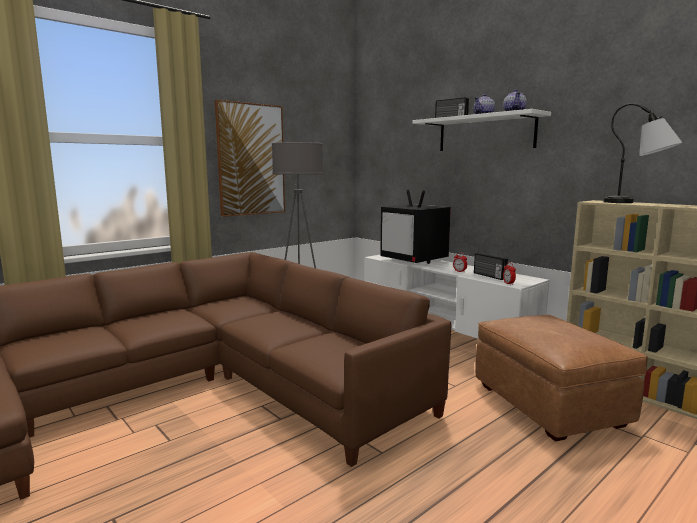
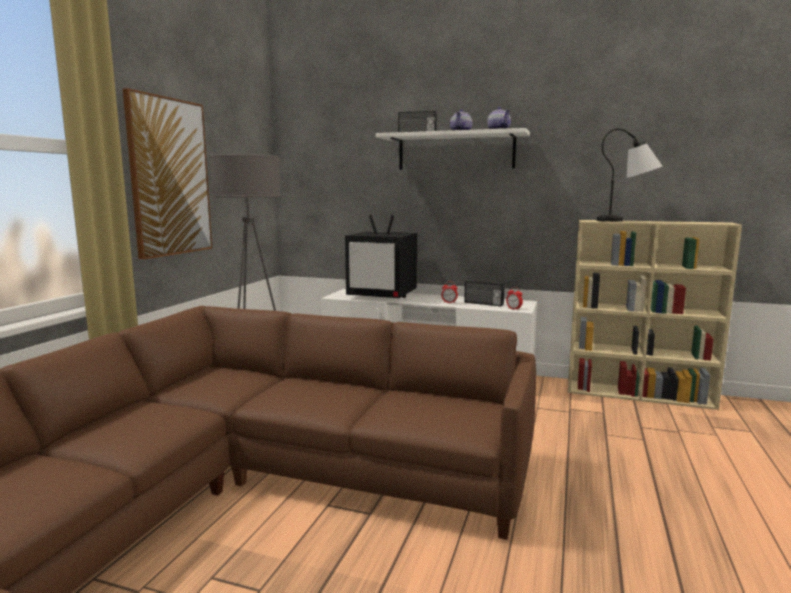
camera: 30 degrees left, 0 degrees up
(549, 405) = (590, 422): brown ottoman -> none

